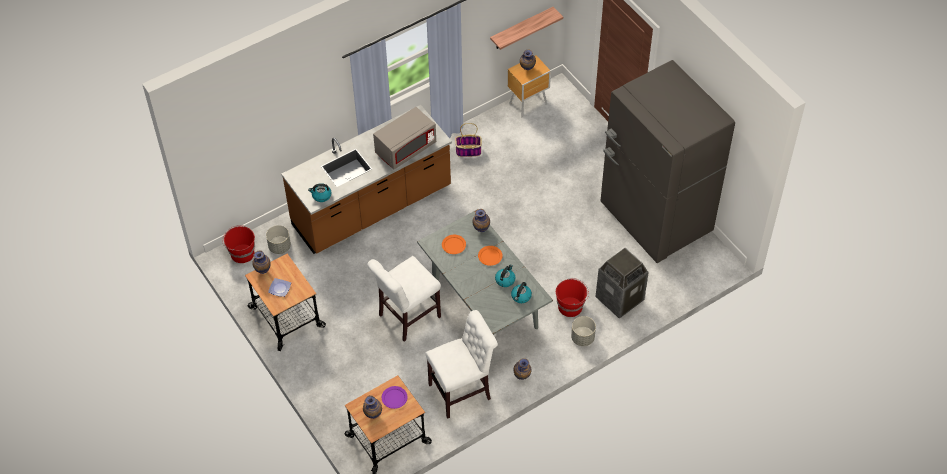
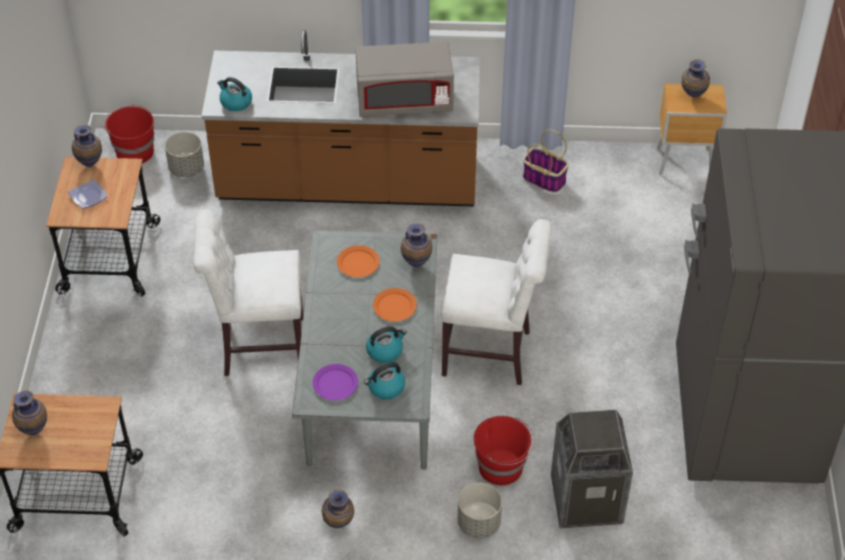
camera: 35 degrees right, 5 degrees down
(394, 398) = (85, 425): purple plate -> purple plate (336, 384)
(463, 391) = (239, 492): white chair -> white chair (492, 354)
(521, 29) = (705, 21): shelf -> none

